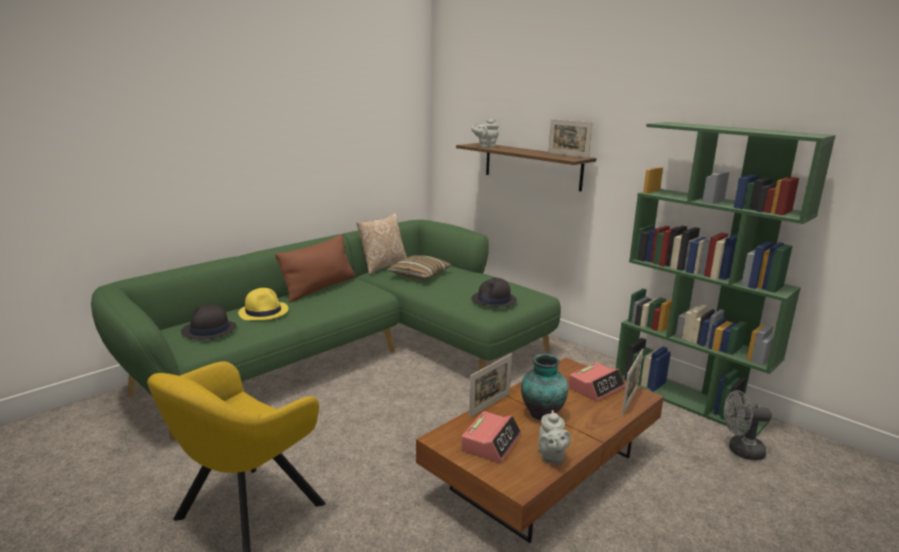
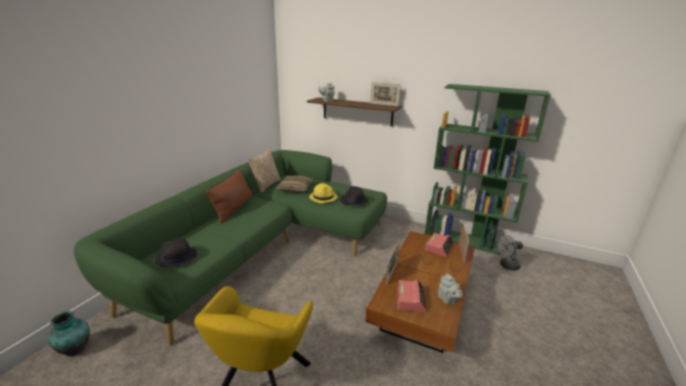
camera: 20 degrees left, 5 degrees up
(264, 312) = (208, 234): yellow hat -> yellow hat (323, 197)
(541, 414) = (423, 272): vase -> vase (74, 350)

